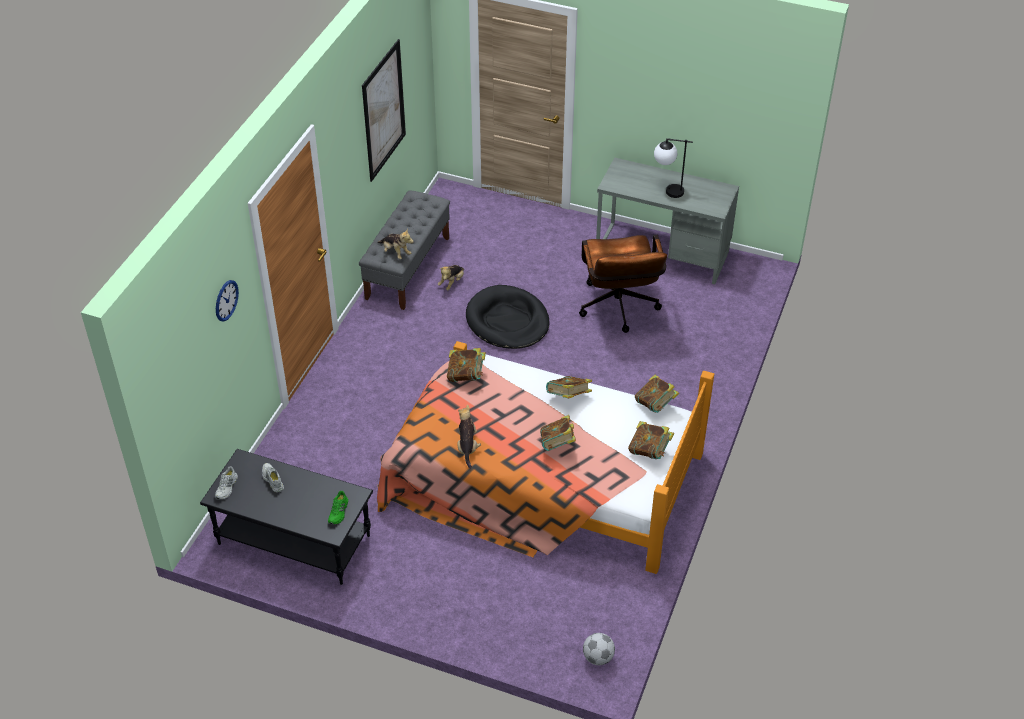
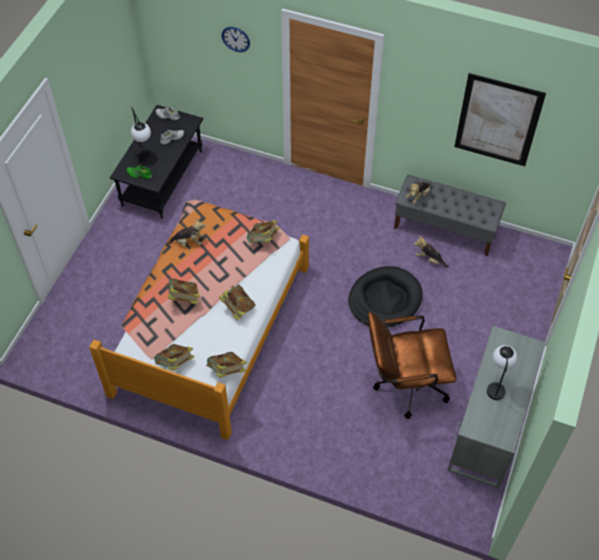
camera: 90 degrees right, 10 degrees up
(302, 509) = (144, 155): none -> table lamp
(598, 658) = (37, 354): football -> none

